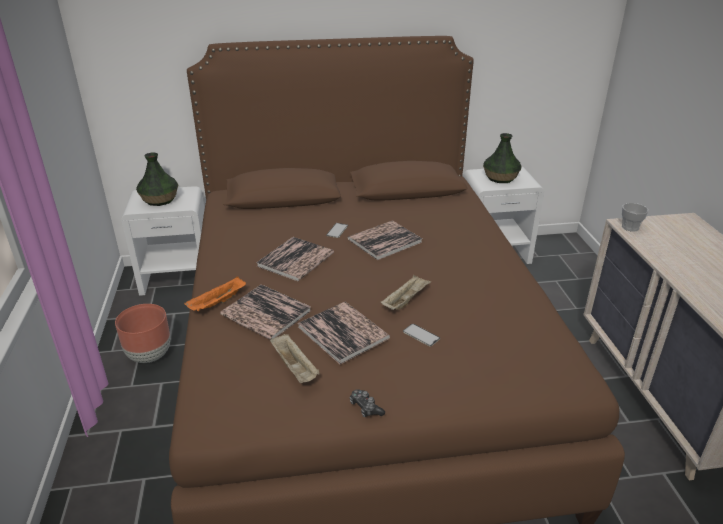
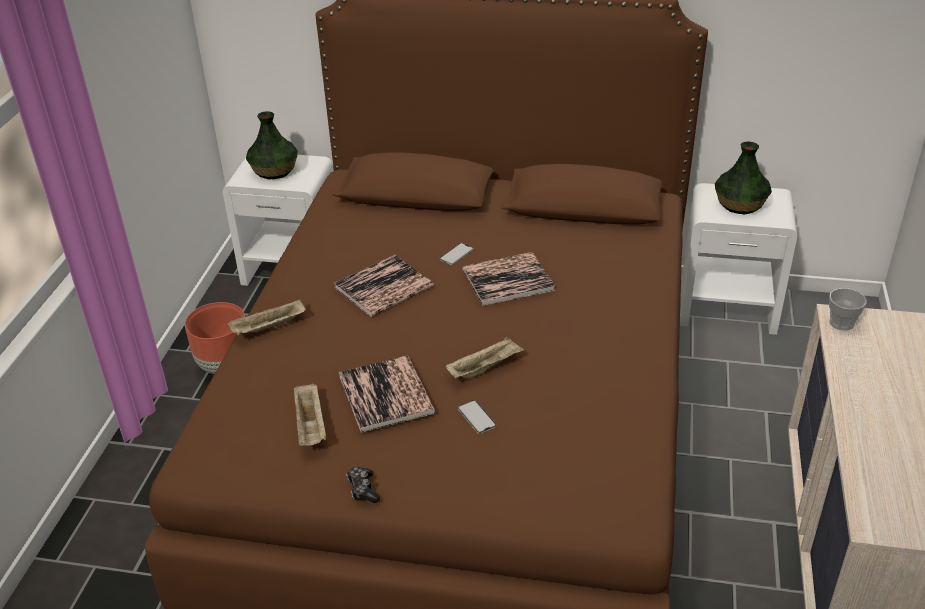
camera: 20 degrees right, 5 degrees up
(217, 304) = (268, 328): orange tray -> beige tray
(266, 313) = (314, 351): book -> none

